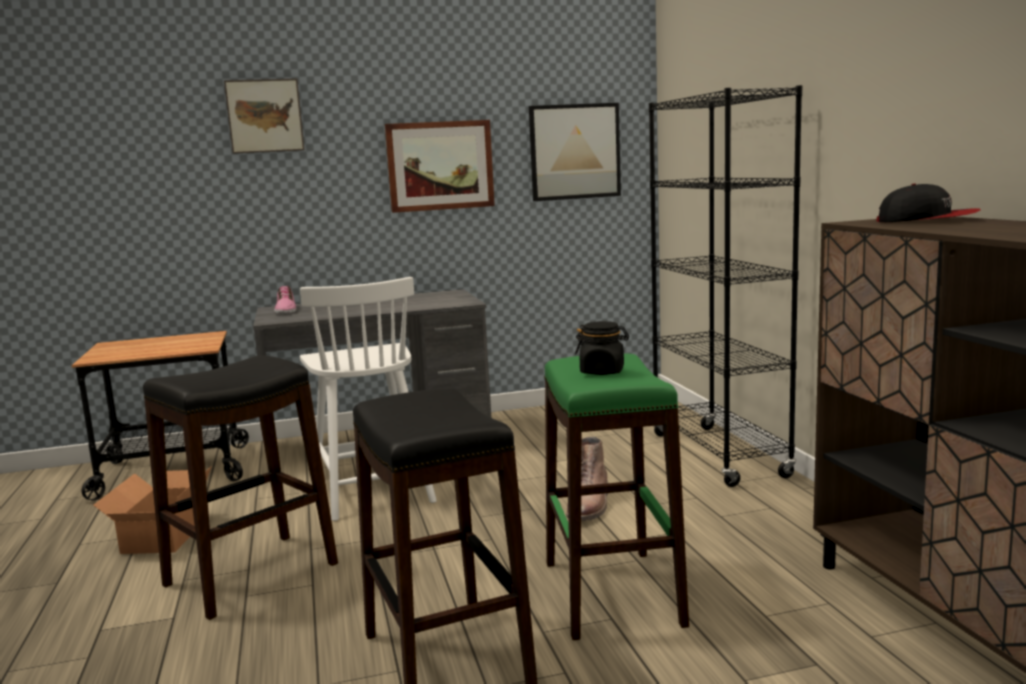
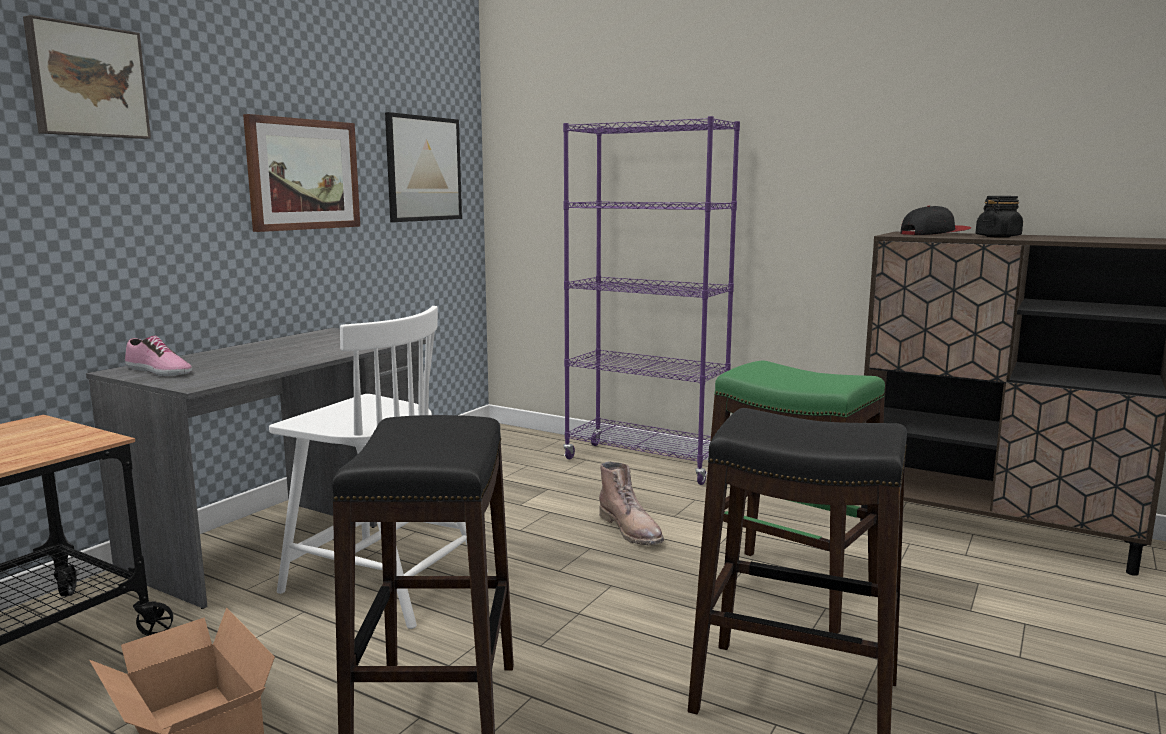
camera: 45 degrees left, 0 degrees up
(602, 371) = (801, 375): black jar -> black jar (998, 236)
(719, 455) = (645, 463): black bookcase -> purple bookcase

